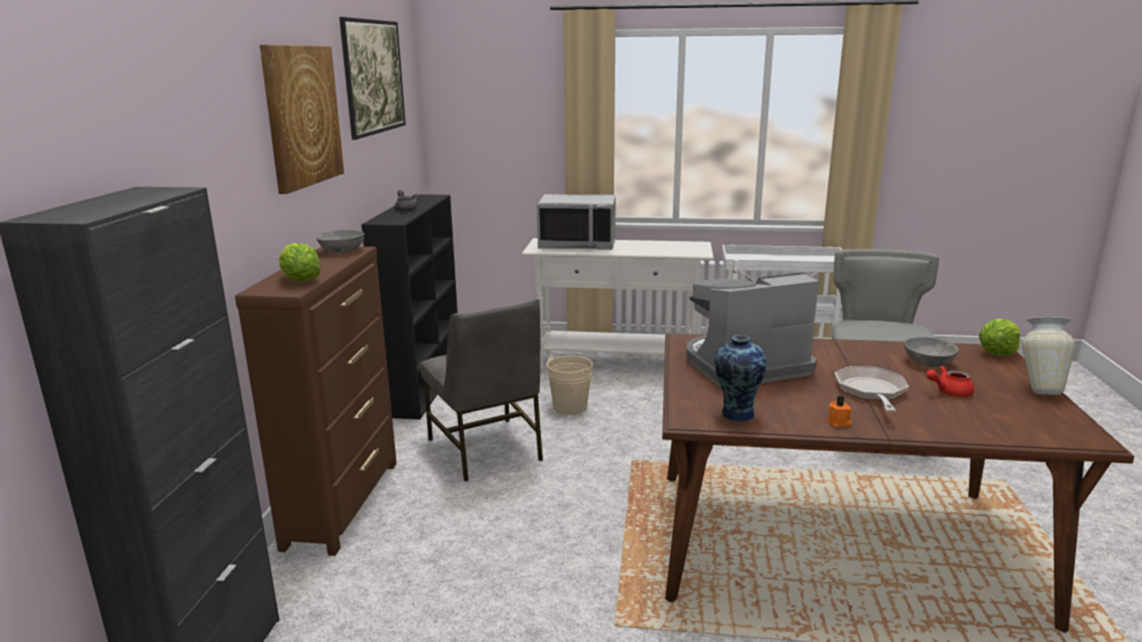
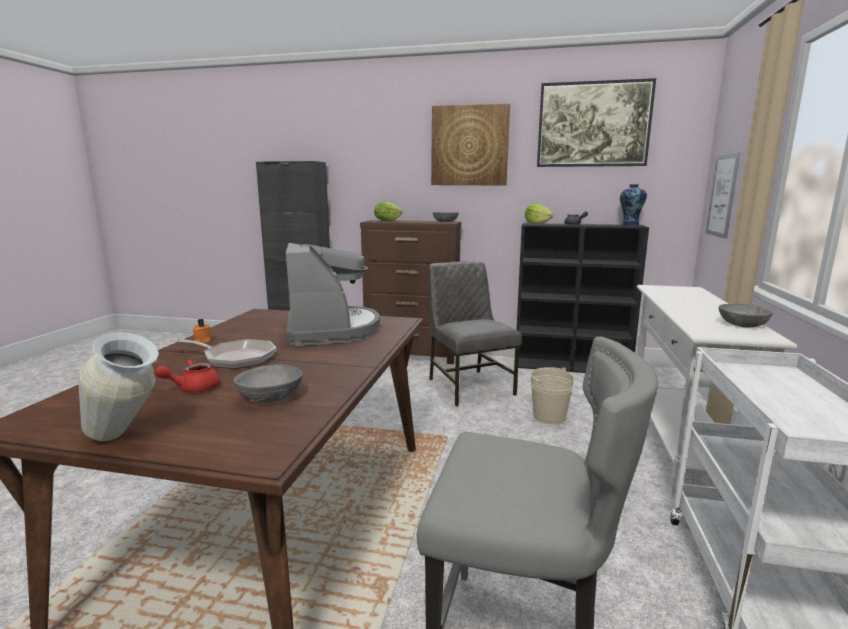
camera: 95 degrees right, 5 degrees down
(482, 151) = (722, 195): none -> picture
(486, 450) = (469, 386): grey chair -> grey chair turned 90 degrees clockwise
(578, 244) = (687, 296): grey microwave -> none
(671, 244) = (742, 325): none -> grey bowl
(735, 414) = (252, 320): vase -> vase (630, 225)
(949, 392) = (193, 388): red teapot -> red teapot turned 120 degrees counterclockwise
(997, 353) = (255, 454): lettuce -> lettuce (537, 223)

